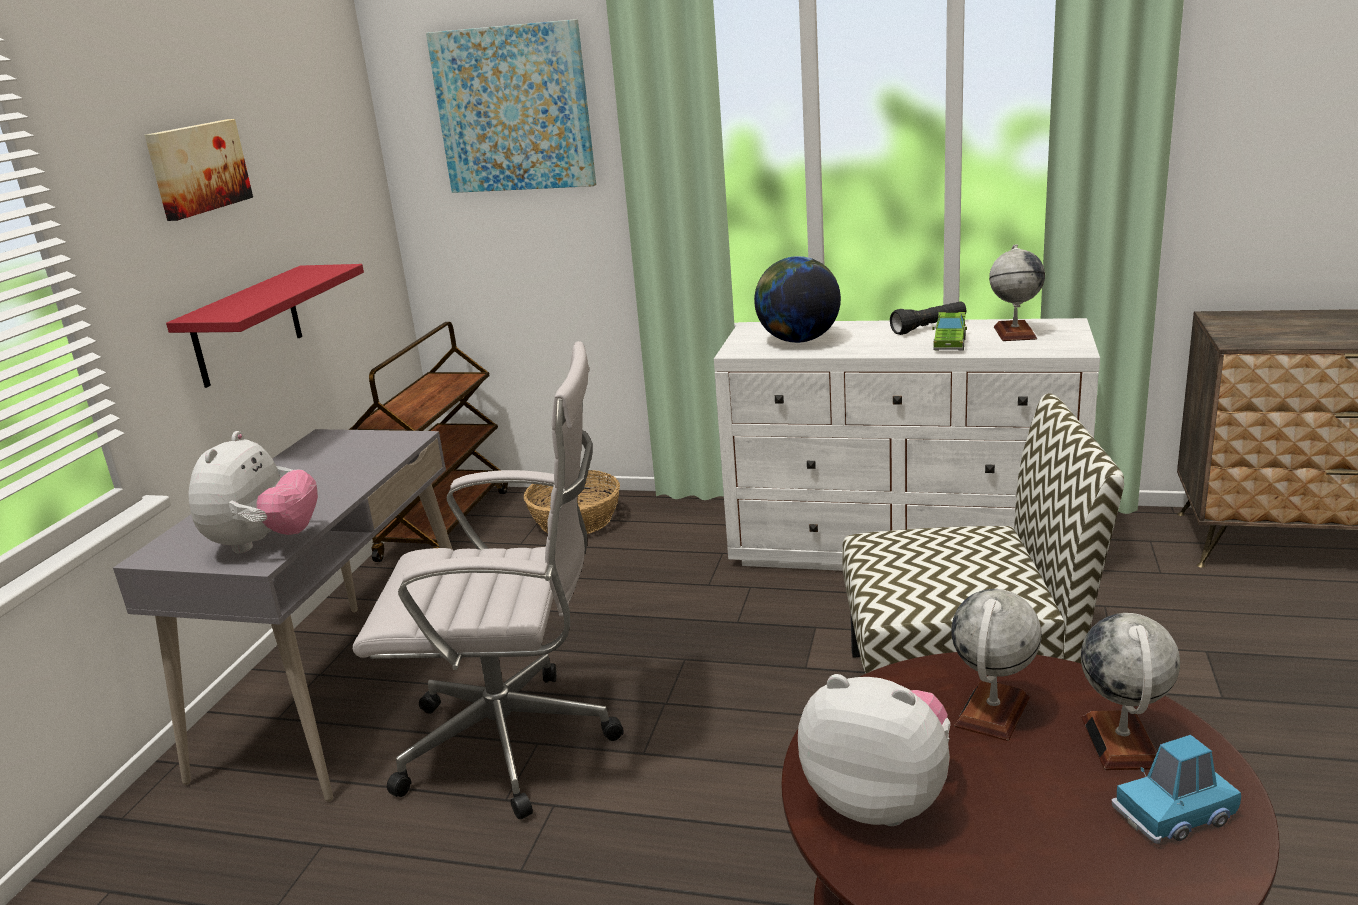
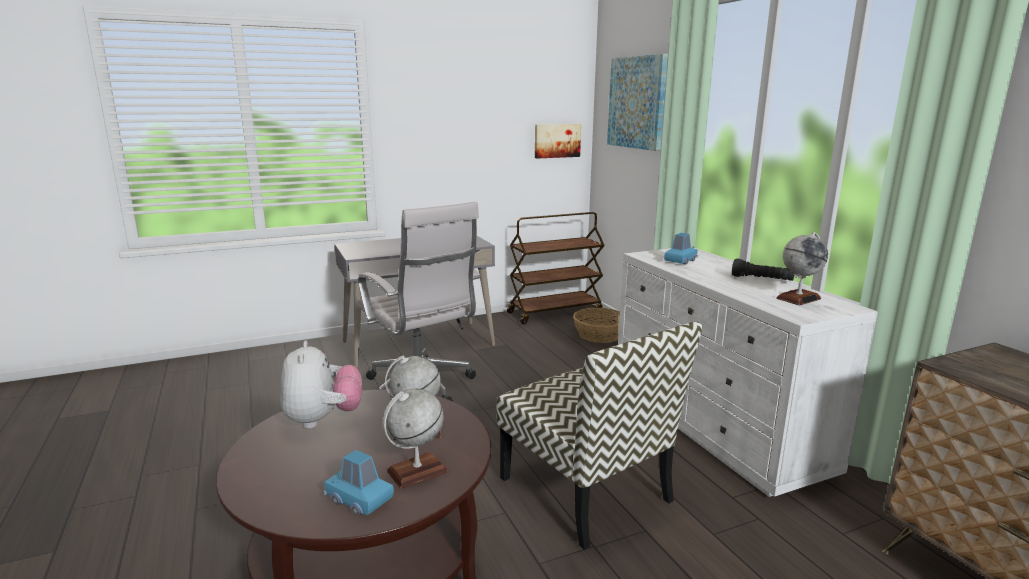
camera: 50 degrees right, 5 degrees down
(197, 168) = (453, 104): picture -> picture (556, 140)
(247, 326) = (462, 178): red shelf -> none
(264, 543) = (368, 253): plush toy -> none
(798, 340) = (680, 260): globe -> blue toy car
(949, 343) = (744, 288): green toy car -> none

